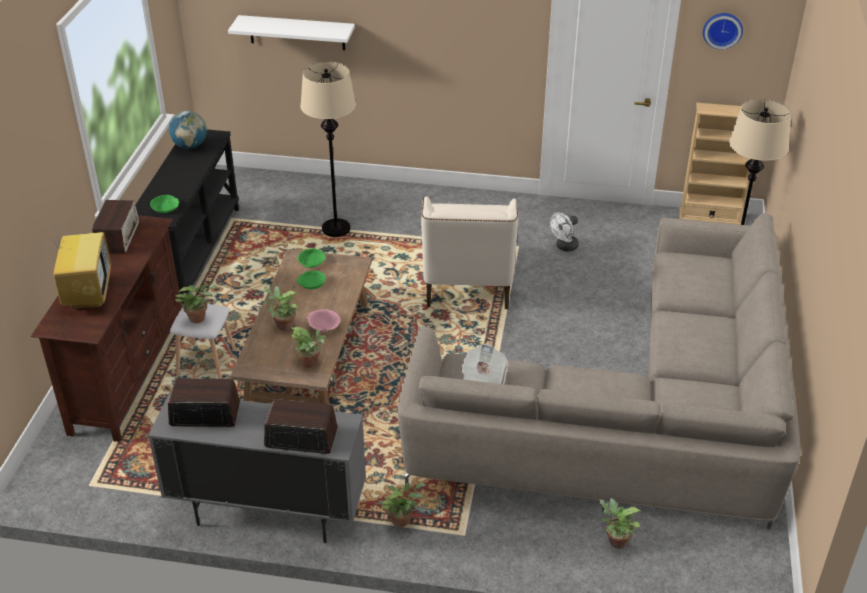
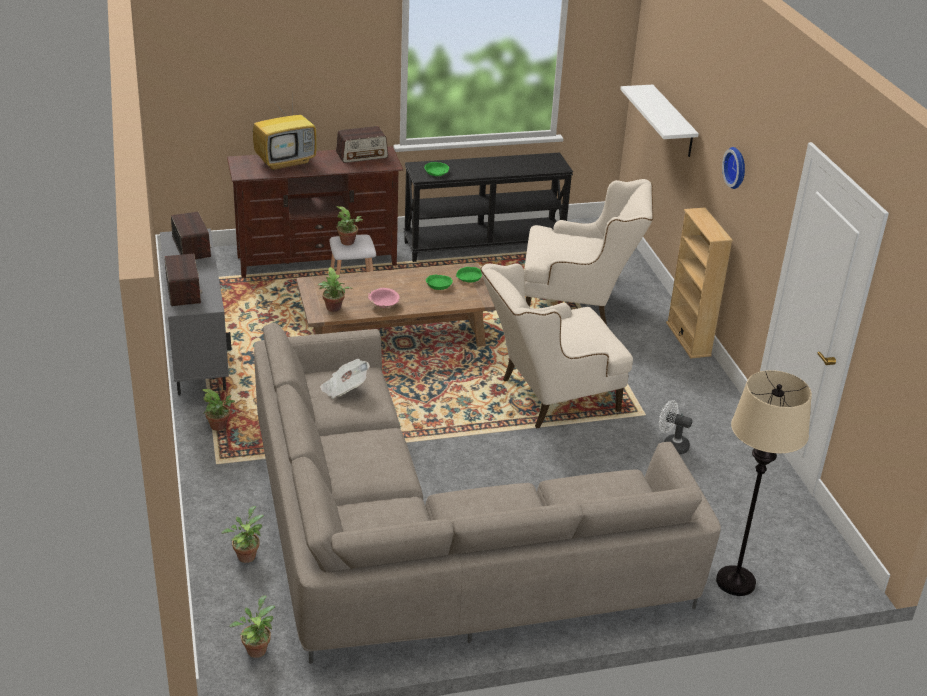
camera: 65 degrees right, 5 degrees down
(190, 146) = (533, 160): globe -> none
(283, 325) = (373, 285): potted plant -> potted plant (256, 648)
(336, 229) = (579, 304): beige floor lamp -> beige armchair
(710, 216) = (835, 548): beige bookcase -> beige bookcase (688, 339)
(722, 29) = (897, 313): wall clock -> wall clock (737, 167)

